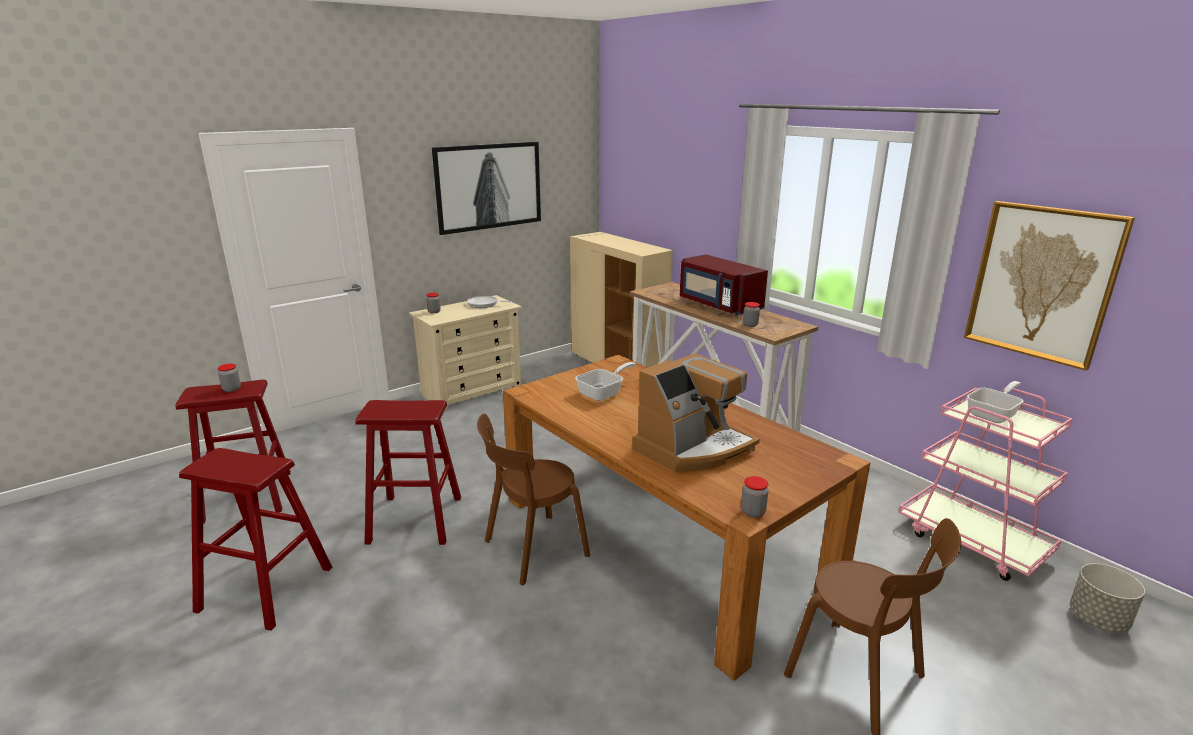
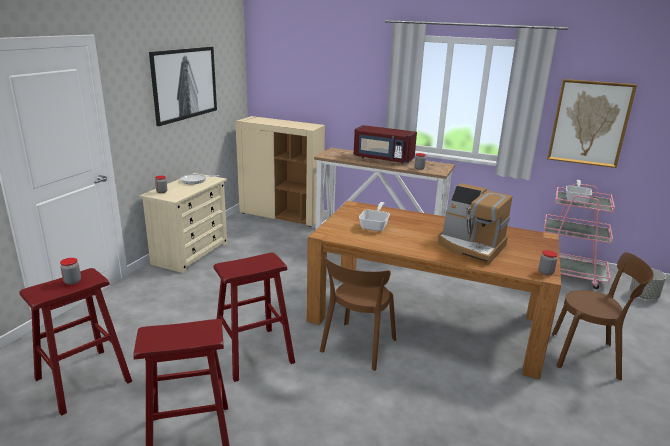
camera: 30 degrees left, 0 degrees up
(693, 448) = (471, 246): coffee machine -> coffee machine turned 105 degrees clockwise

